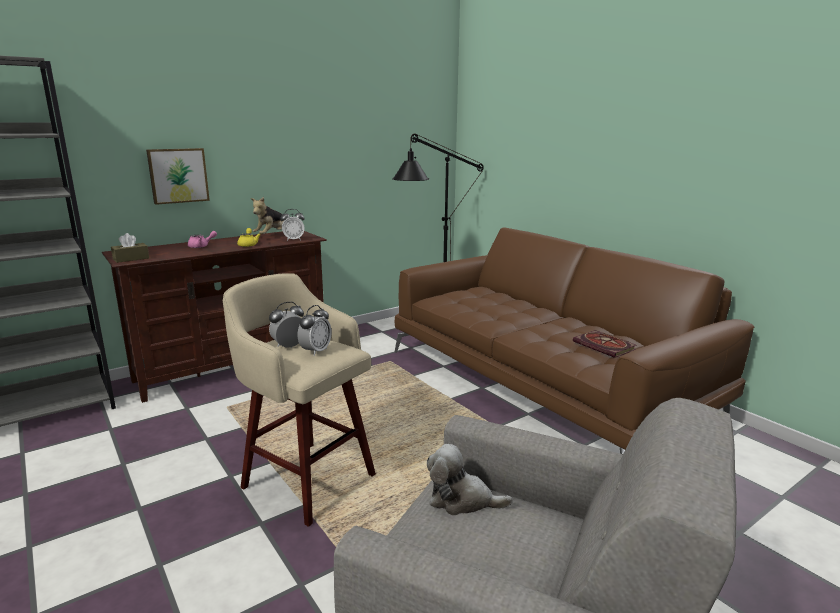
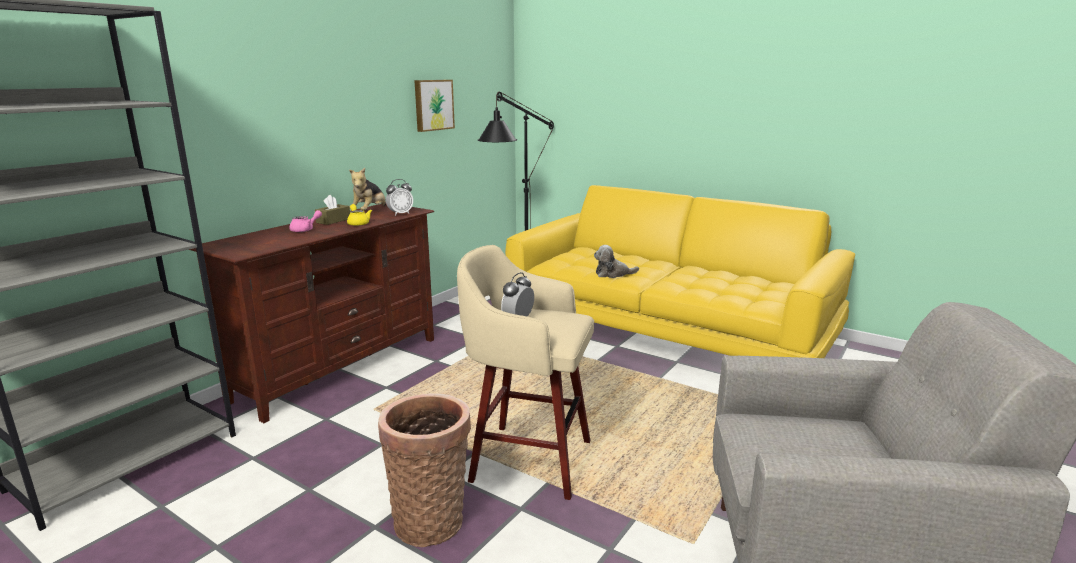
camera: 20 degrees left, 0 degrees up
(131, 259) = (243, 251): brown tissue box -> brown tissue box (333, 220)
(178, 175) = (262, 147): picture -> picture (433, 105)
(184, 513) = (431, 519): none -> basket
(315, 351) = (550, 320): alarm clock -> none
(462, 500) = (768, 426): plush toy -> plush toy (613, 274)
(543, 383) = (667, 333): brown sofa -> yellow sofa
(605, 346) = (747, 286): book -> none

